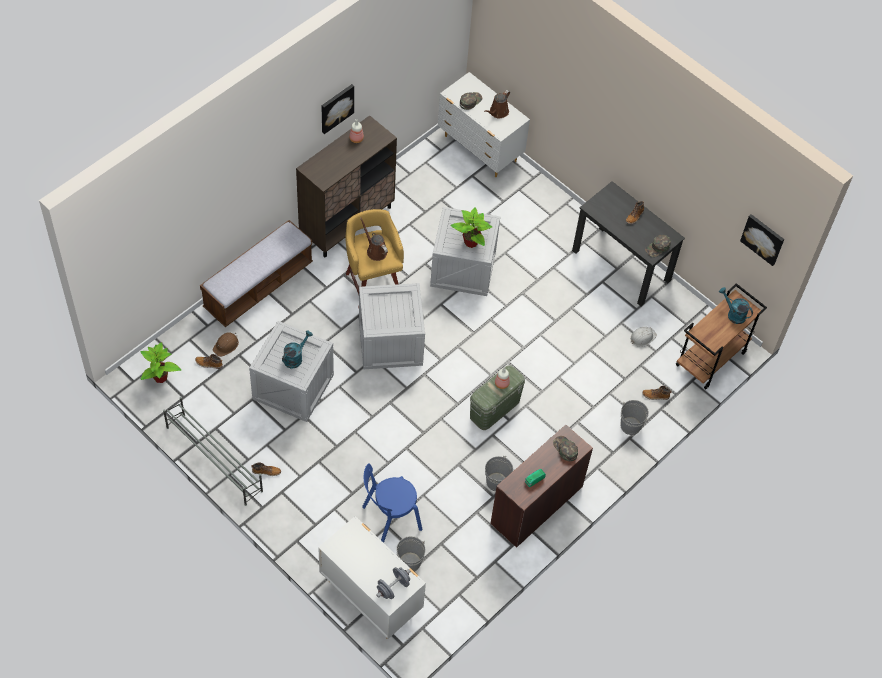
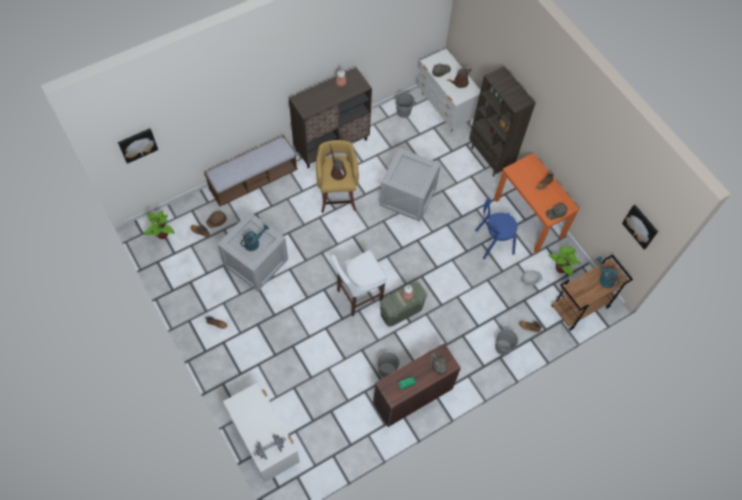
camera: 15 degrees right, 5 degrees up
(214, 458) = (182, 305): grey shoe rack -> none
(336, 108) = (326, 56): picture -> picture (137, 144)
(389, 341) = (337, 242): crate -> none
(389, 519) = (297, 382): blue chair -> blue chair (492, 242)
(410, 562) = (303, 420): grey bucket -> grey bucket (403, 112)
(434, 402) = (357, 296): none -> white stool
(471, 242) = (413, 179): potted plant -> potted plant (561, 268)
(554, 201) = (490, 158): none -> brown bookcase
(621, 265) = (529, 218): black desk -> orange desk

